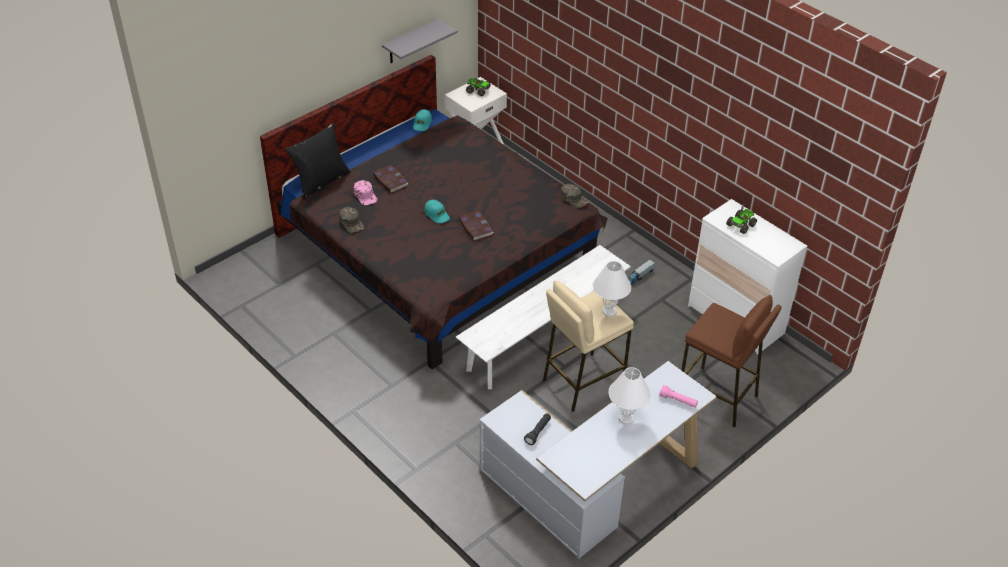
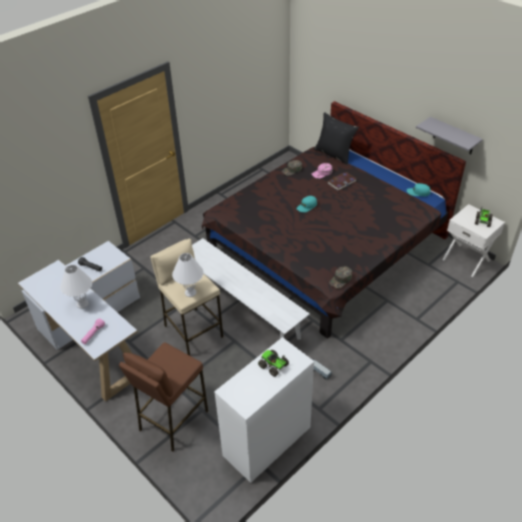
camera: 90 degrees right, 0 degrees up
(475, 227) = (295, 226): book -> none

